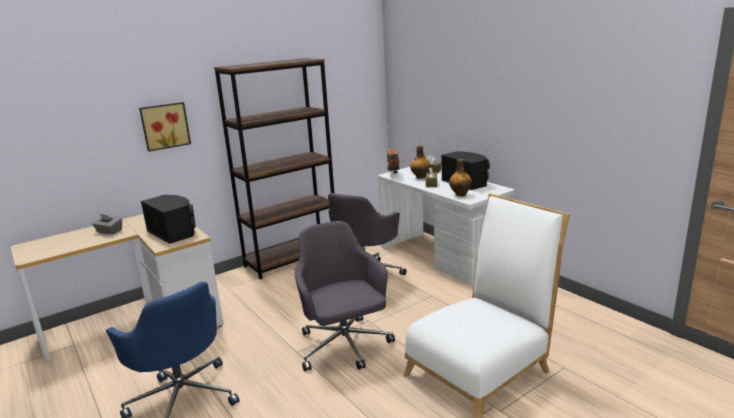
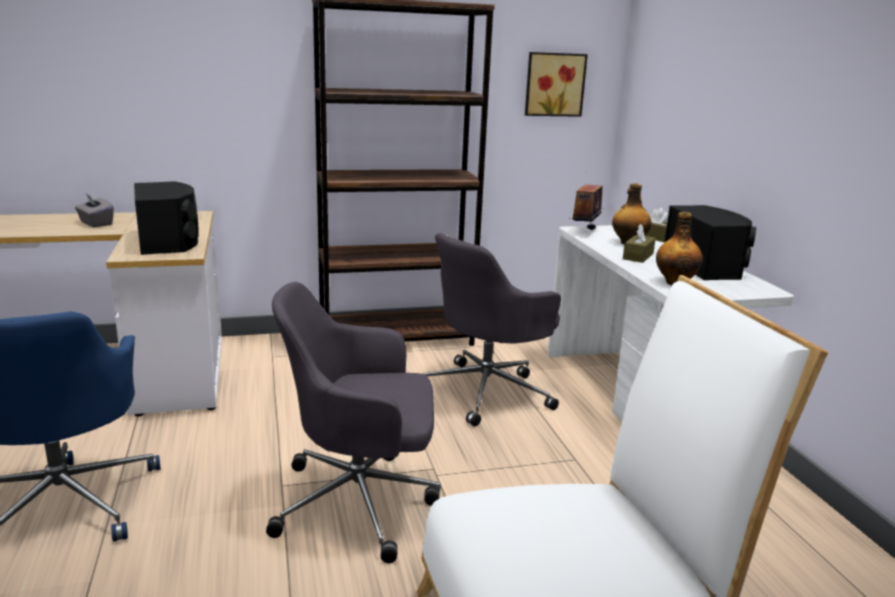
camera: 20 degrees right, 0 degrees up
(165, 126) = (220, 81): picture -> picture (554, 84)
(344, 346) = (360, 502): grey office chair -> grey office chair turned 90 degrees counterclockwise

